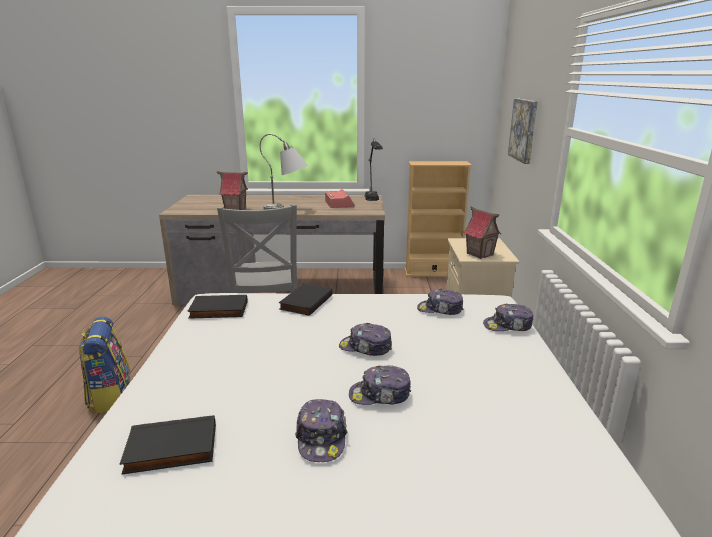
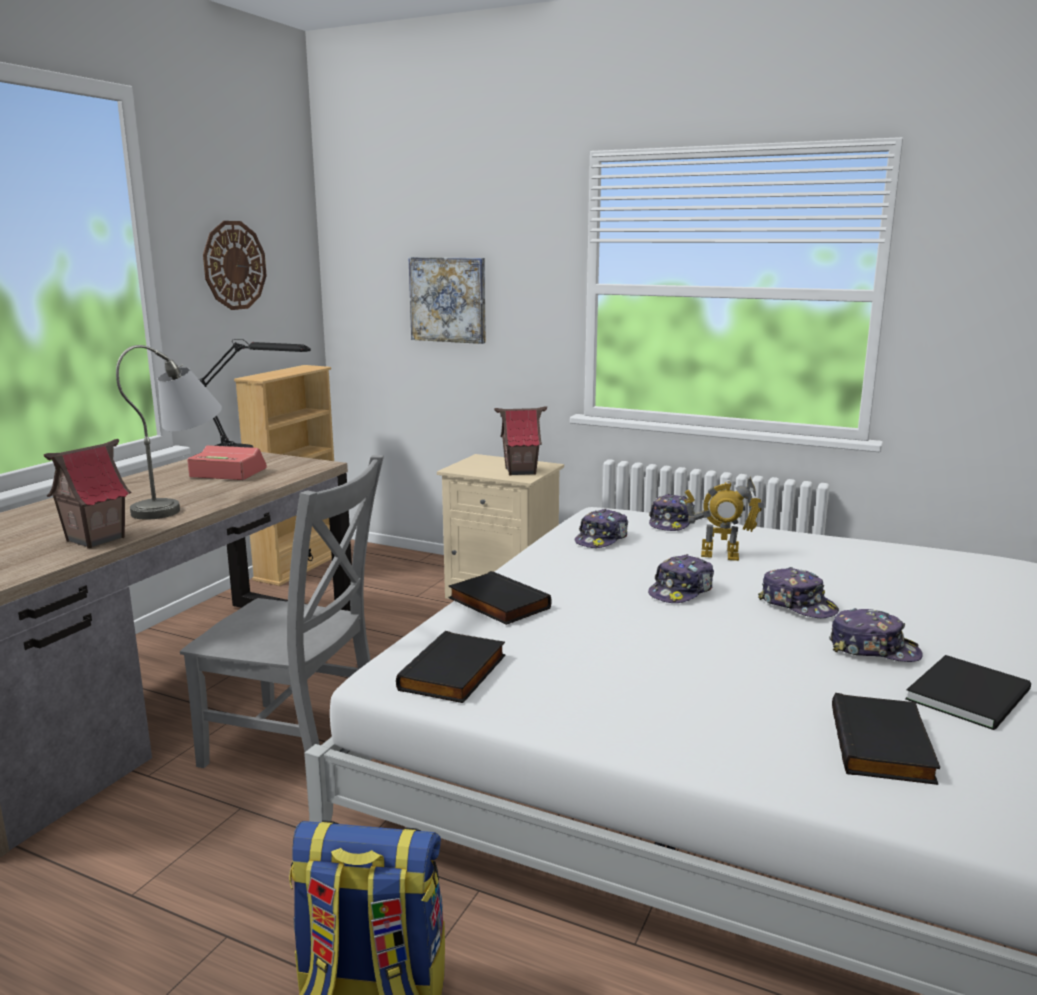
camera: 65 degrees left, 5 degrees down
(264, 494) = (972, 695): none -> black book
(380, 395) = (798, 605): cap -> cap turned 60 degrees counterclockwise
(422, 99) = (234, 265): none -> wall clock
(455, 353) = (720, 555): none -> toy robot

